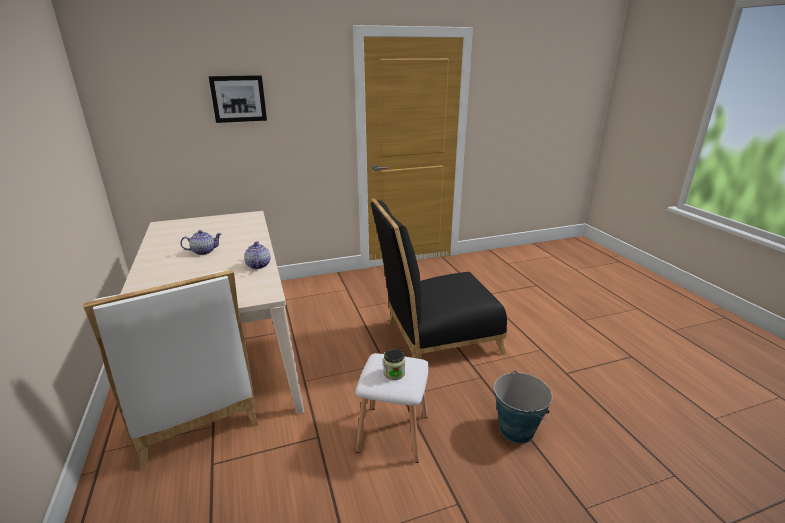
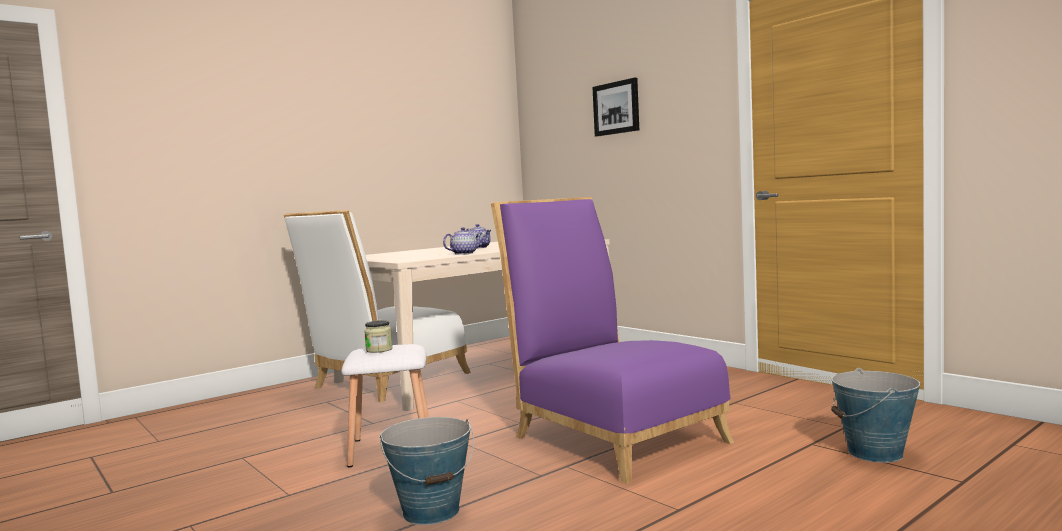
camera: 70 degrees right, 20 degrees down
(435, 339) = (611, 436): black chair -> purple chair
(501, 287) = (875, 453): none -> bucket

